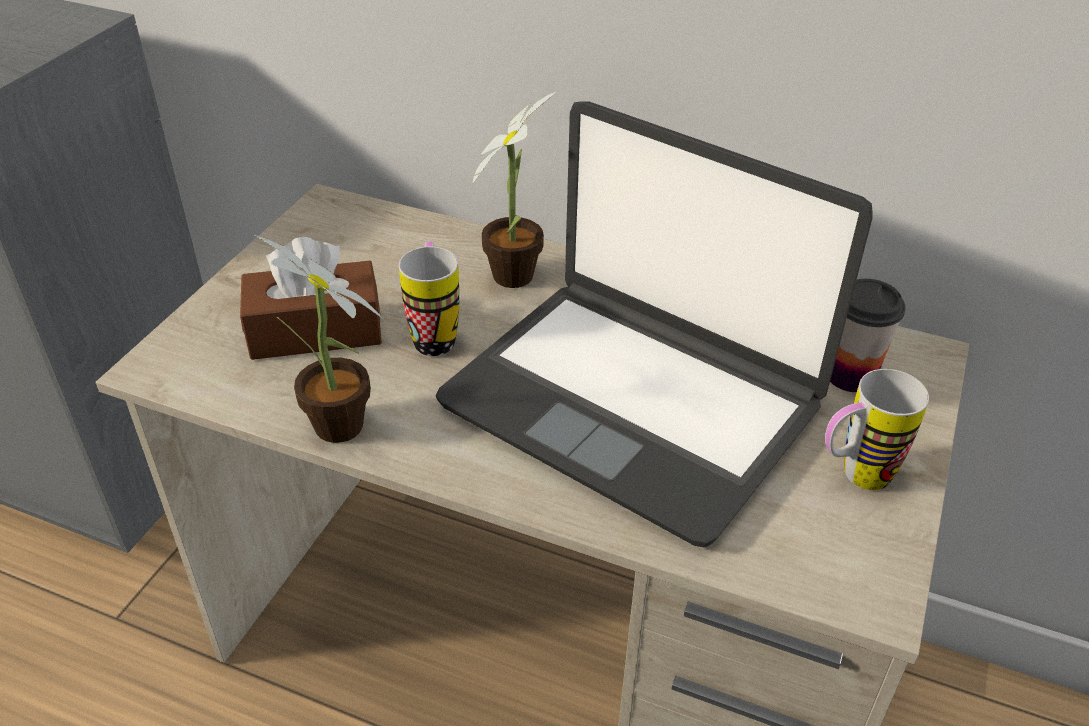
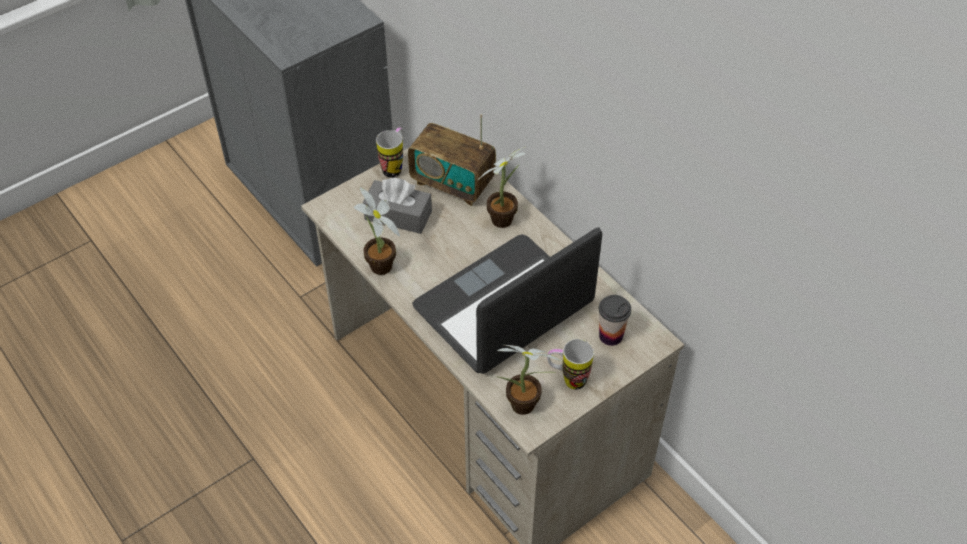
camera: 30 degrees right, 10 degrees up
(315, 331) = (398, 215): brown tissue box -> grey tissue box
(384, 253) = (452, 183): none -> radio
(434, 334) = (446, 237): mug -> mug (395, 167)
(632, 403) = (504, 307): laptop -> laptop turned 75 degrees clockwise
(830, 560) = (527, 406): none -> potted plant

